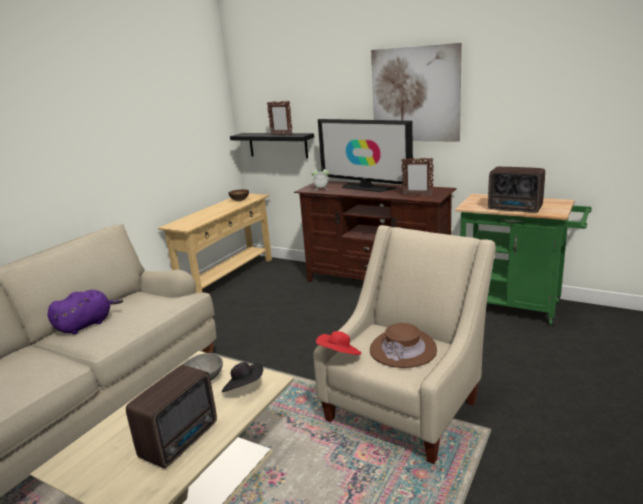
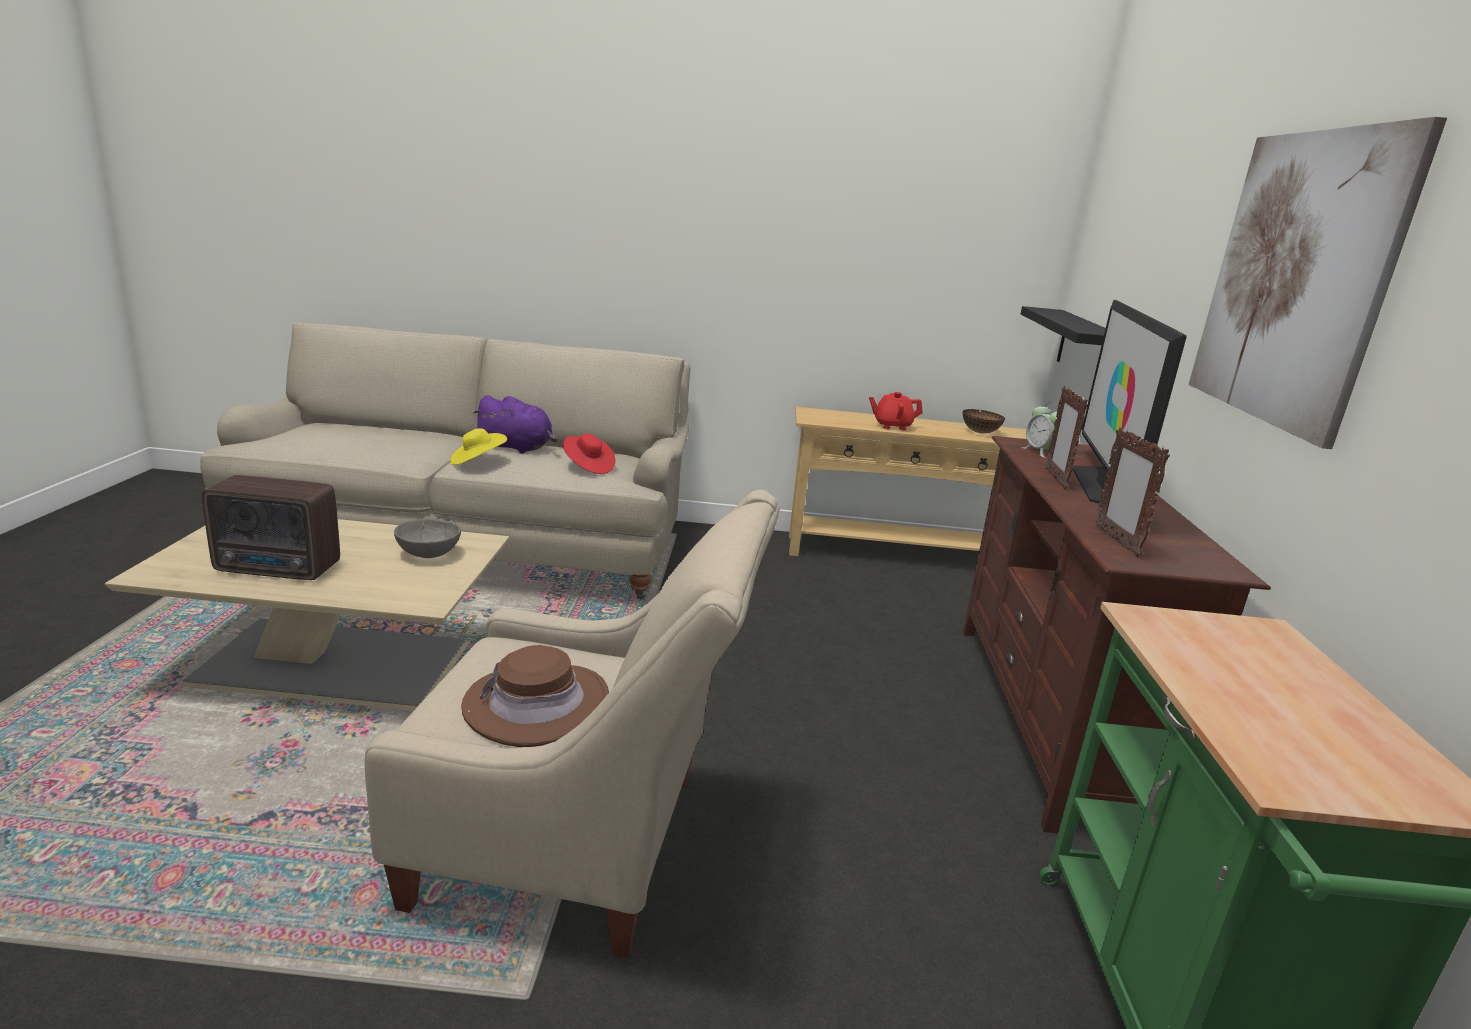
camera: 60 degrees right, 0 degrees up
(101, 339) = (477, 462): none -> yellow hat
(214, 214) = (892, 426): none -> red teapot
(244, 388) = (406, 585): black hat -> none
(281, 135) = (1073, 323): picture frame -> picture frame (1055, 479)
(339, 355) = (490, 636): red hat -> red hat (588, 467)
(516, 209) = (1220, 696): radio -> none

